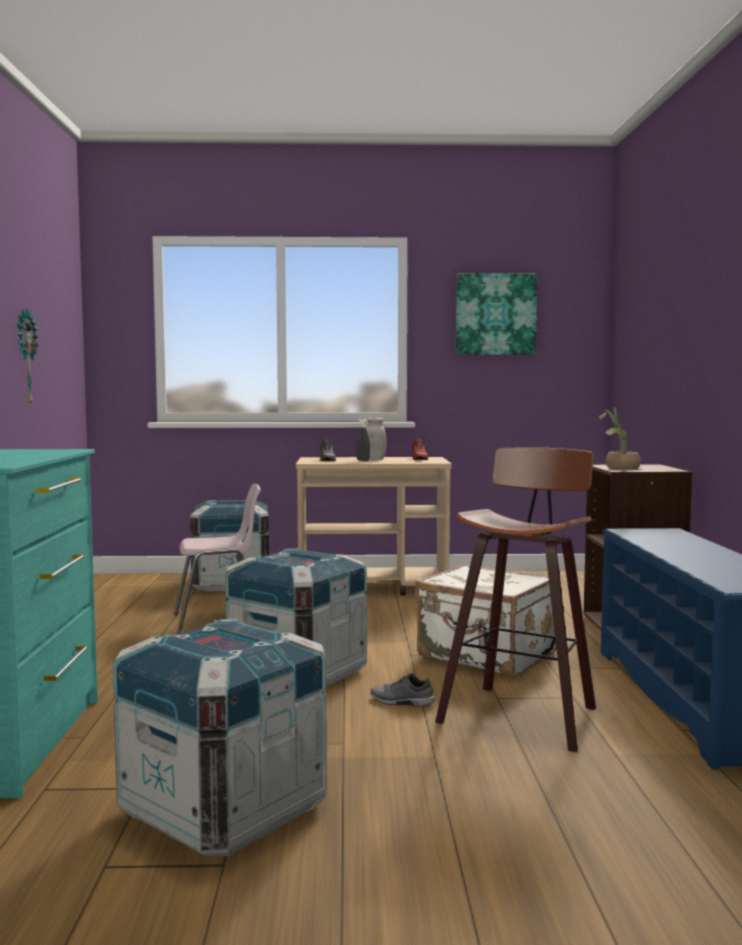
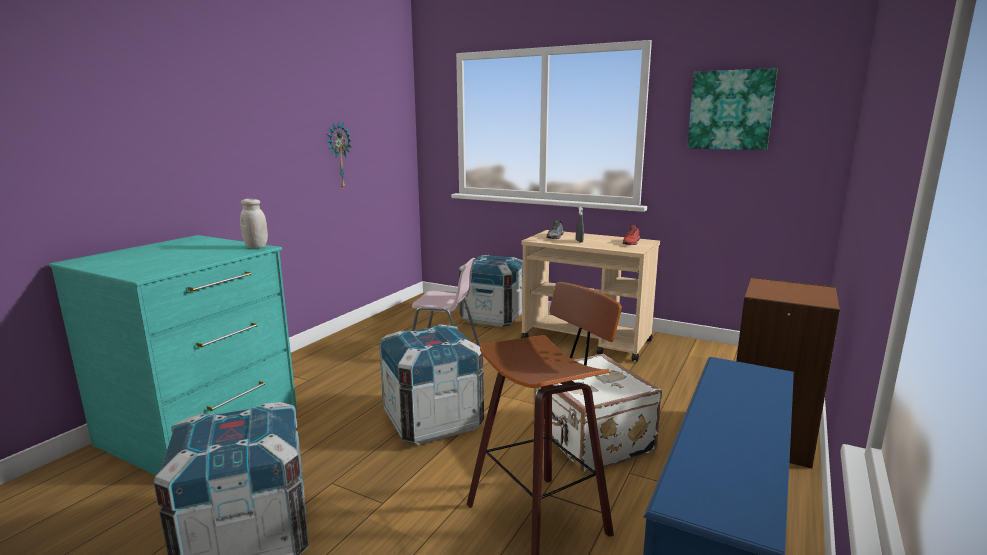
camera: 30 degrees right, 10 degrees up
(375, 459) = (593, 240): white jar -> white jar (256, 246)
(401, 702) = (468, 473): grey shoe -> none
(619, 468) = (769, 289): potted plant -> none

